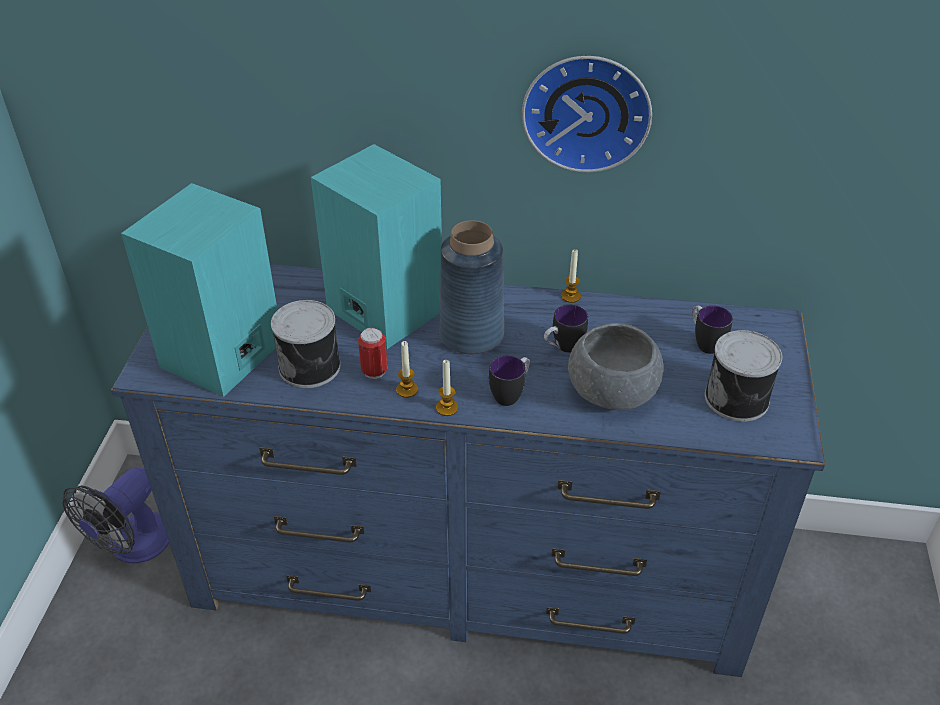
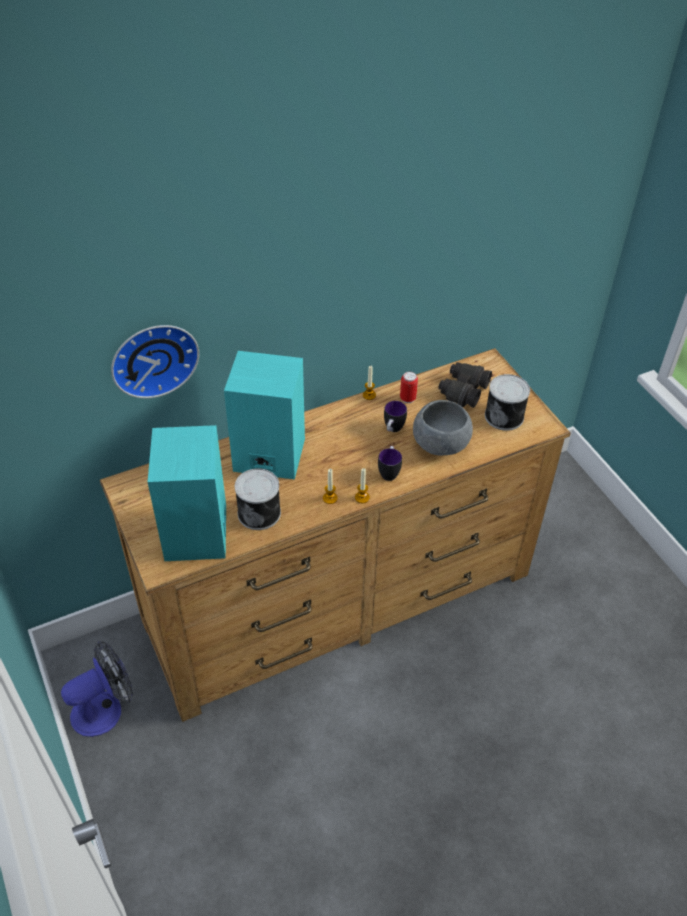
camera: 35 degrees left, 5 degrees up
(133, 546) = (105, 708): fan -> fan turned 120 degrees counterclockwise
(374, 371) = (300, 496): can -> can (407, 398)
(471, 335) = (335, 446): blue vase -> none
(471, 569) = (339, 598): blue dresser -> brown dresser
(586, 110) = (364, 279): wall clock -> wall clock (153, 357)
(704, 342) = (463, 391): mug -> black binoculars

